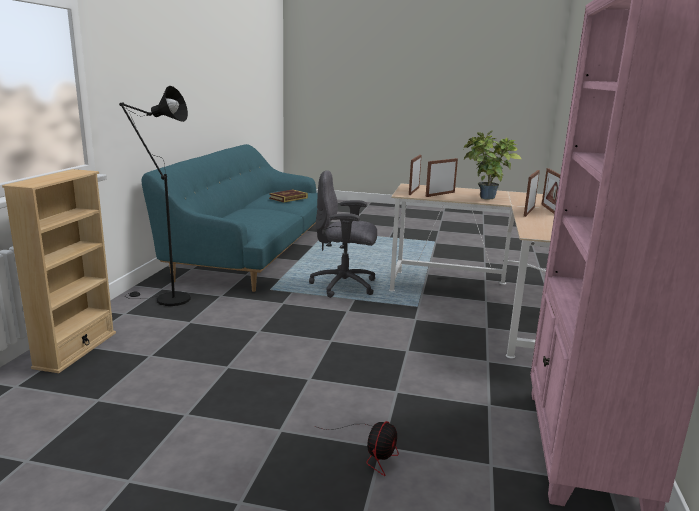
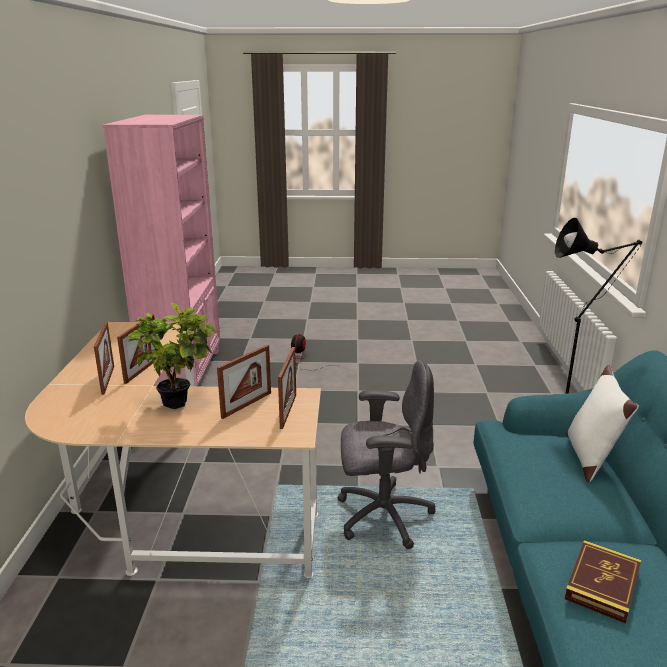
camera: 170 degrees right, 5 degrees up
(76, 350) = (545, 389): beige bookcase -> none
(226, 217) = (590, 457): none -> white pillow

